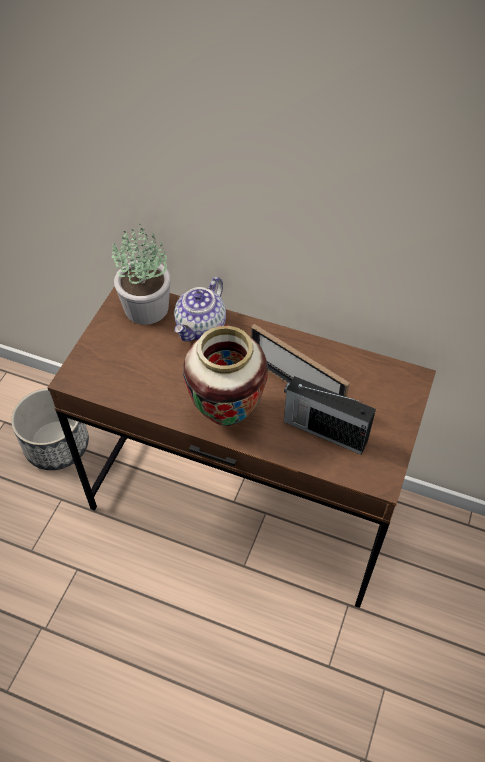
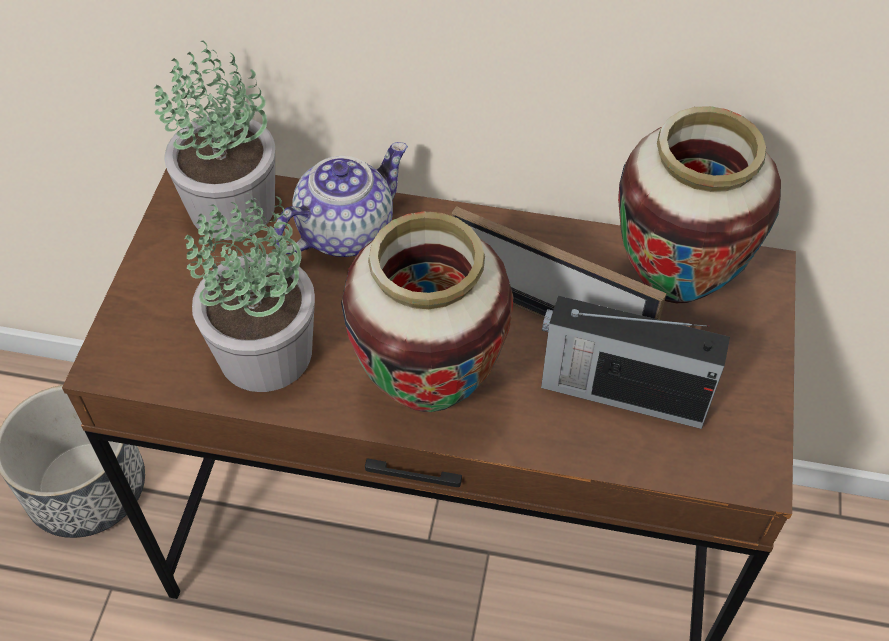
camera: 10 degrees left, 0 degrees up
(150, 385) = (267, 354): none -> potted plant
(201, 327) = (345, 231): teapot -> teapot turned 150 degrees counterclockwise
(365, 380) = (674, 286): none -> vase

